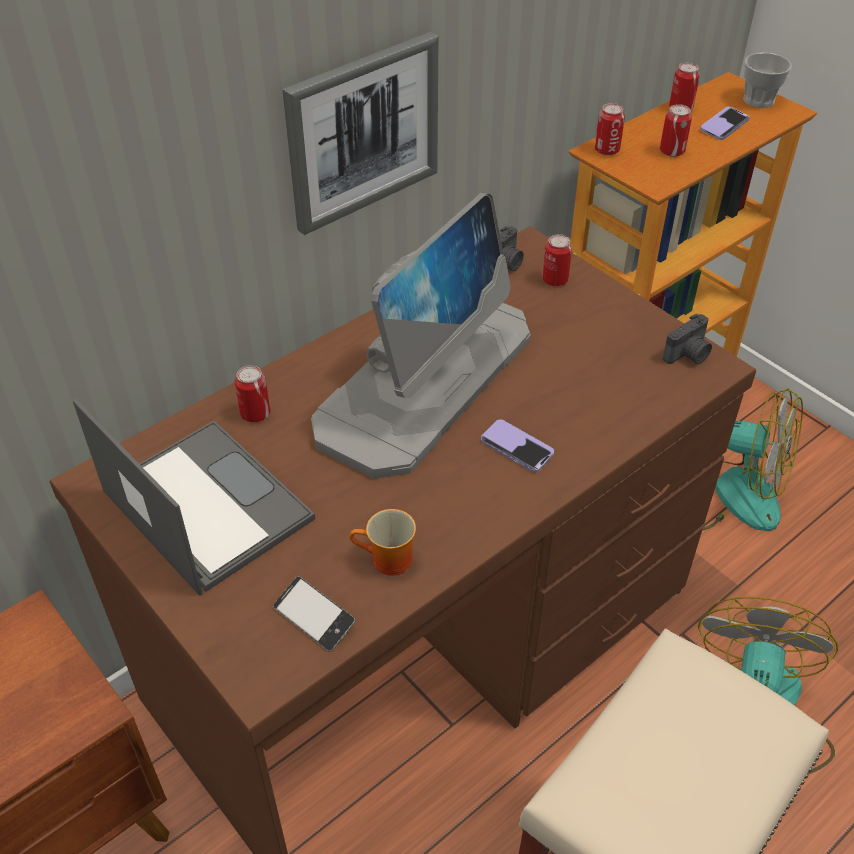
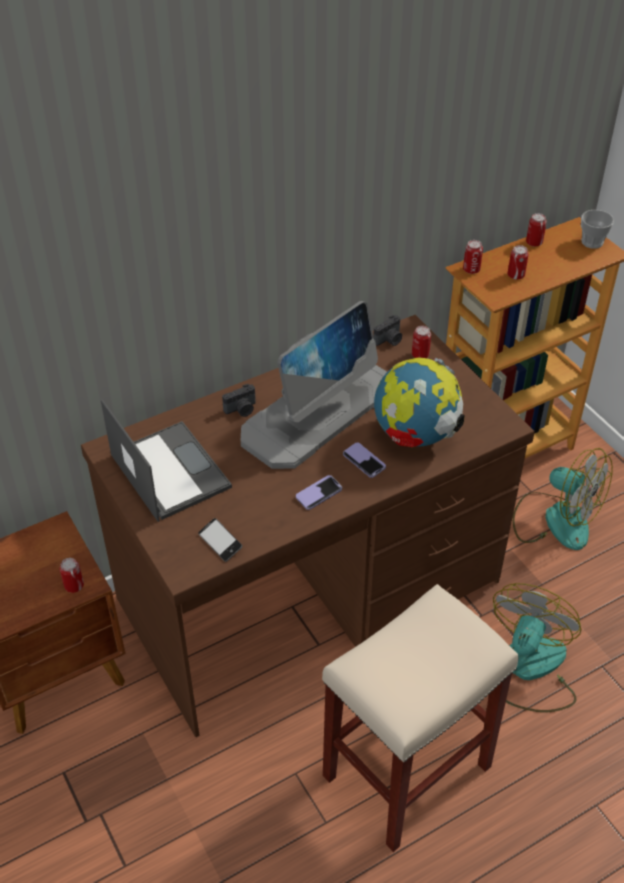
camera: 10 degrees right, 0 degrees up
(255, 414) = (208, 420): can -> can (74, 586)
(362, 132) = (294, 253): picture -> none
(387, 562) = (268, 518): mug -> none
(583, 398) = (415, 435): none -> globe
(688, 355) = (492, 416): camera -> camera (241, 410)
(724, 125) = (560, 259): phone -> phone (319, 493)

